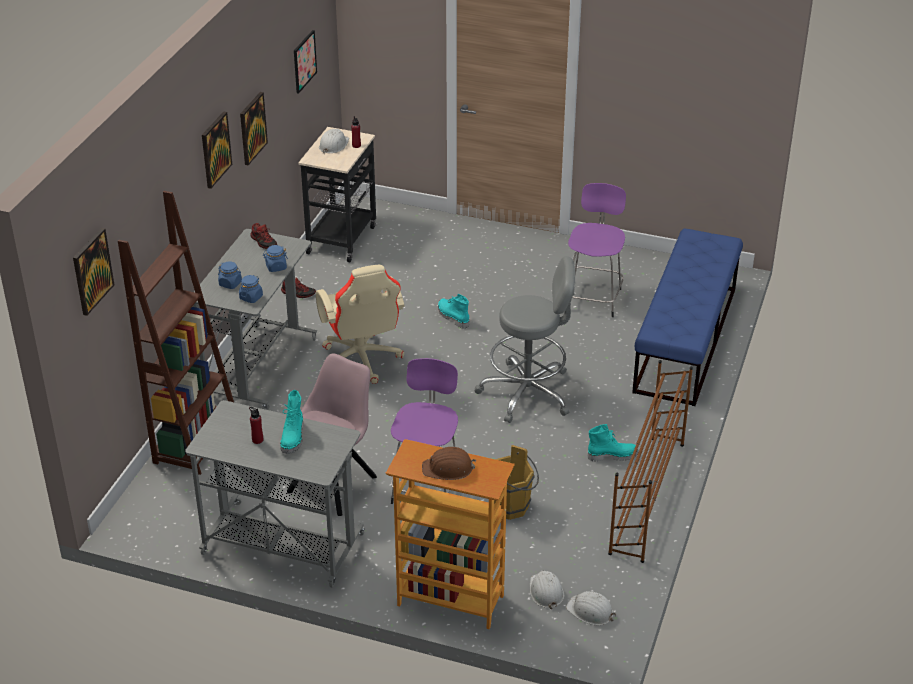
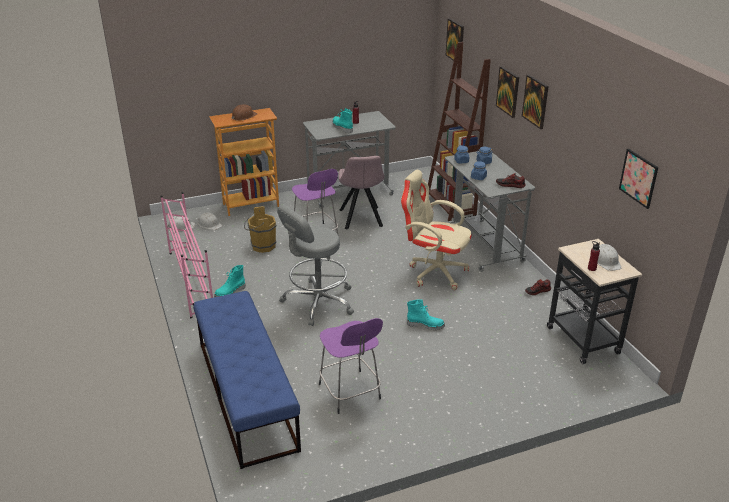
camera: 140 degrees right, 5 degrees down
(252, 128) = (568, 139): picture -> picture (508, 91)
(646, 498) = (191, 281): brown shoe rack -> pink shoe rack

